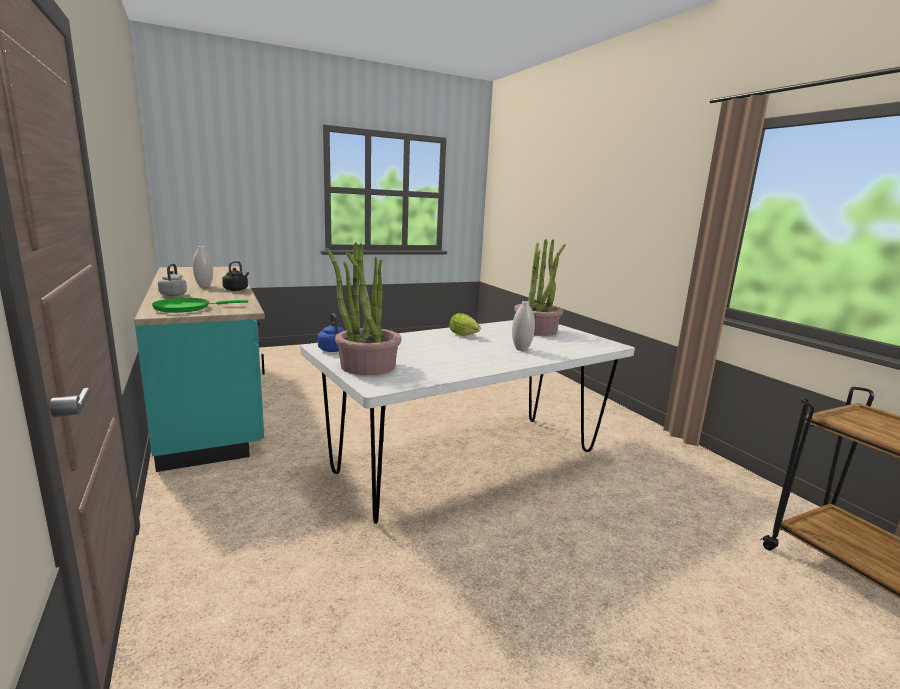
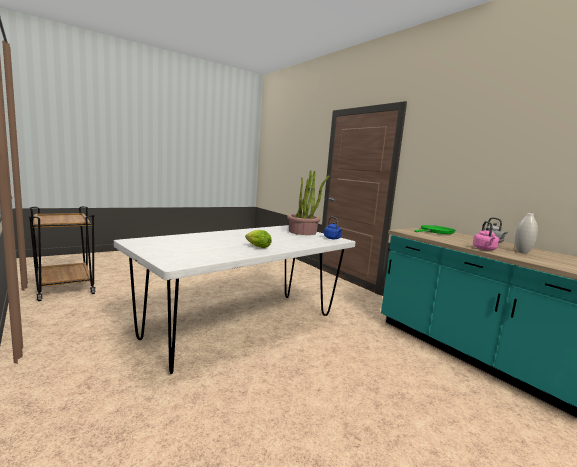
camera: 170 degrees right, 5 degrees down
(236, 289) = (484, 249): black kettle -> pink kettle
(521, 349) = (215, 238): white vase -> none
(536, 330) = (187, 252): potted plant -> none

